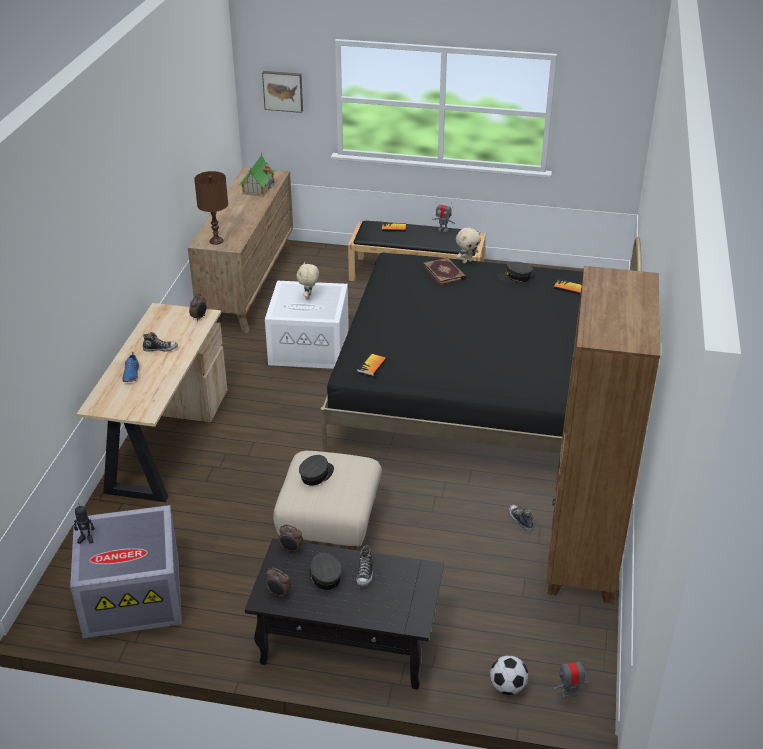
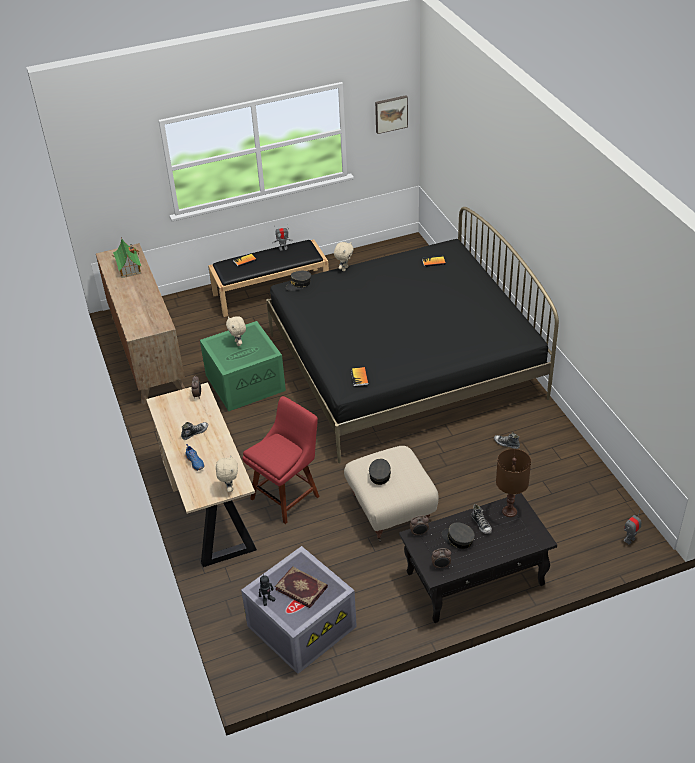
camera: 30 degrees left, 5 degrees up
(135, 410) = (229, 488): none -> beige plush toy
(216, 241) = (145, 327): brown table lamp -> brown table lamp (509, 511)
(244, 466) = (287, 495): none -> red chair
(283, 91) = (118, 177): picture -> picture (391, 113)
(310, 345) = (245, 382): white storage box -> green storage box
(444, 273) = (339, 284): book -> book (301, 587)
(507, 687) = (593, 554): football -> none
(515, 277) = (391, 268): grey cap -> grey cap (299, 284)
(581, 552) = (561, 447): brown bookcase -> none

